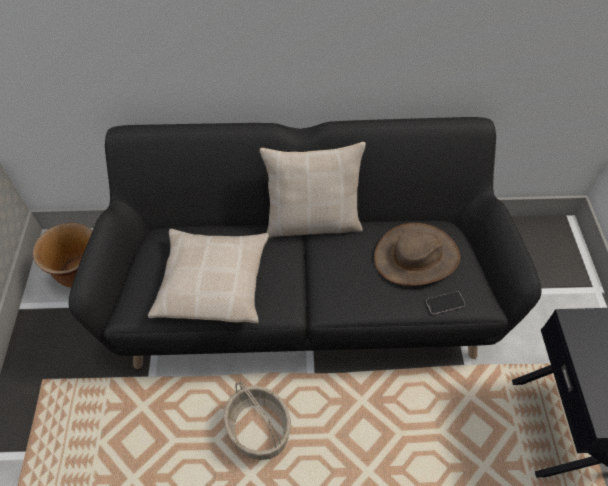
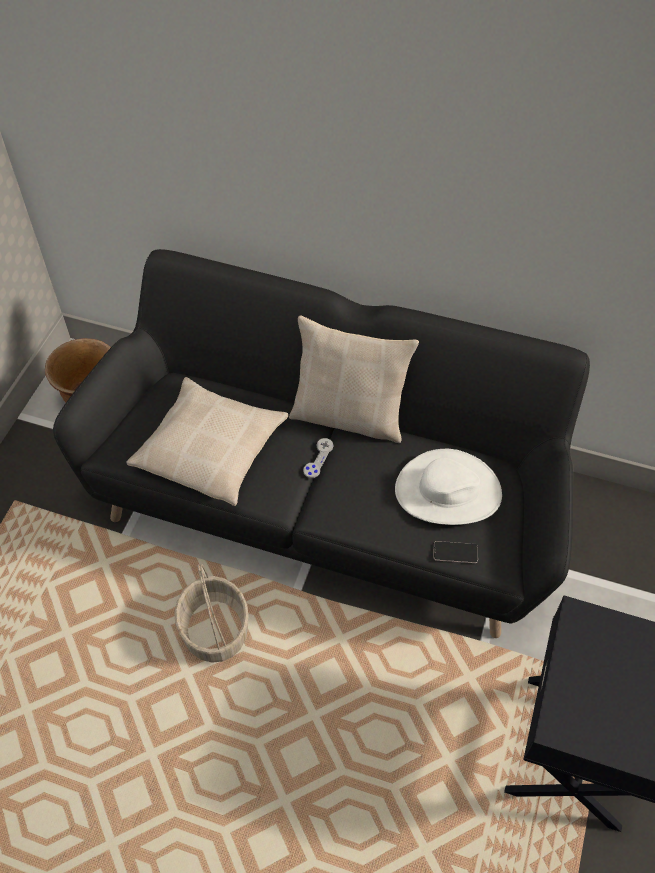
camera: 20 degrees right, 0 degrees up
(304, 263) = (318, 458): none -> grey game controller
(416, 257) = (448, 492): brown hat -> white hat

